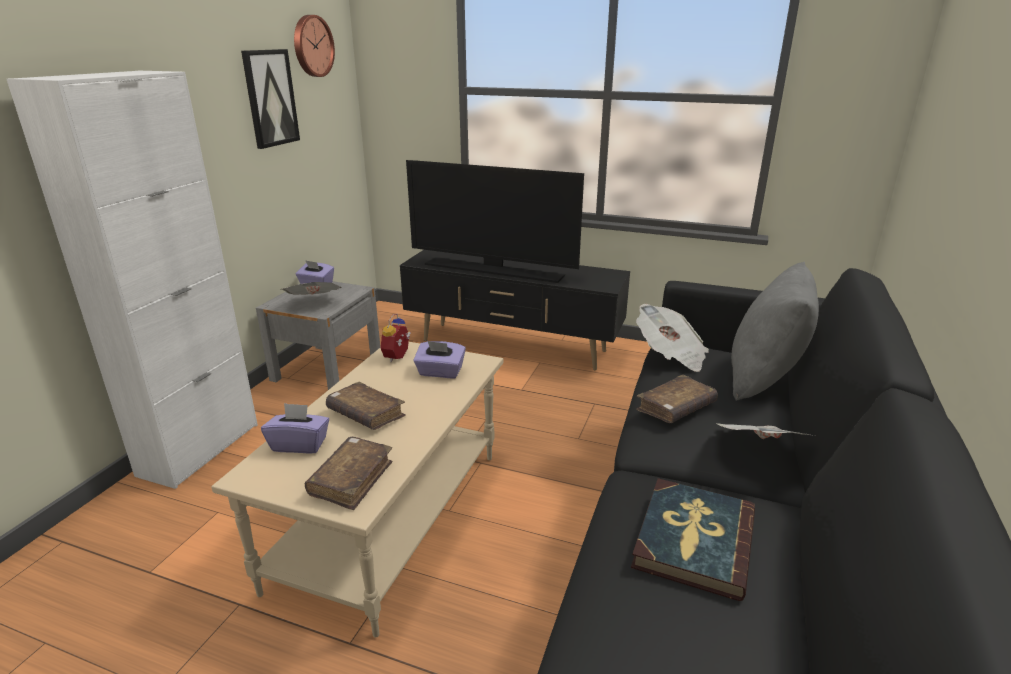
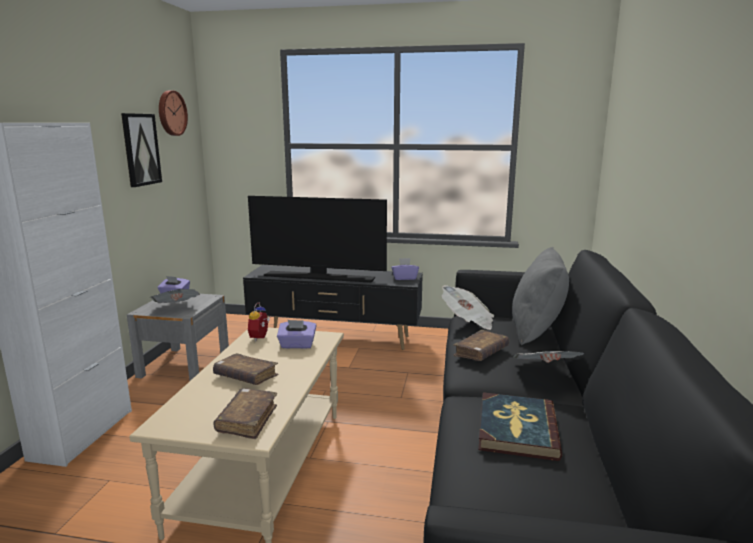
camera: 10 degrees left, 10 degrees down
(299, 444) = (197, 401): purple tissue box -> purple tissue box (404, 278)

